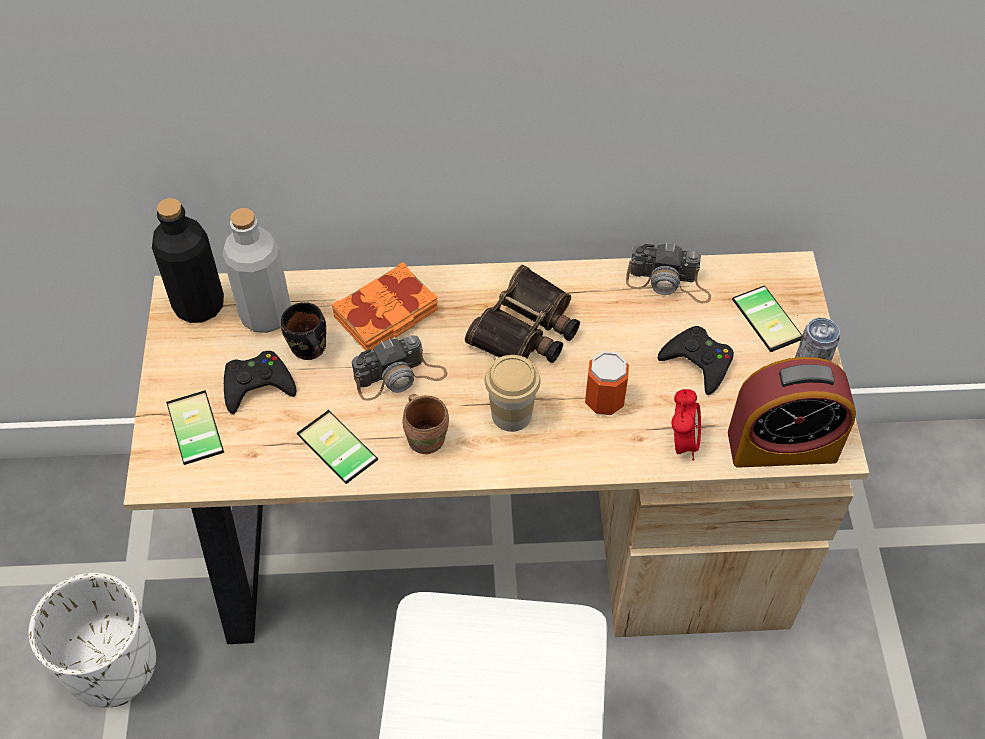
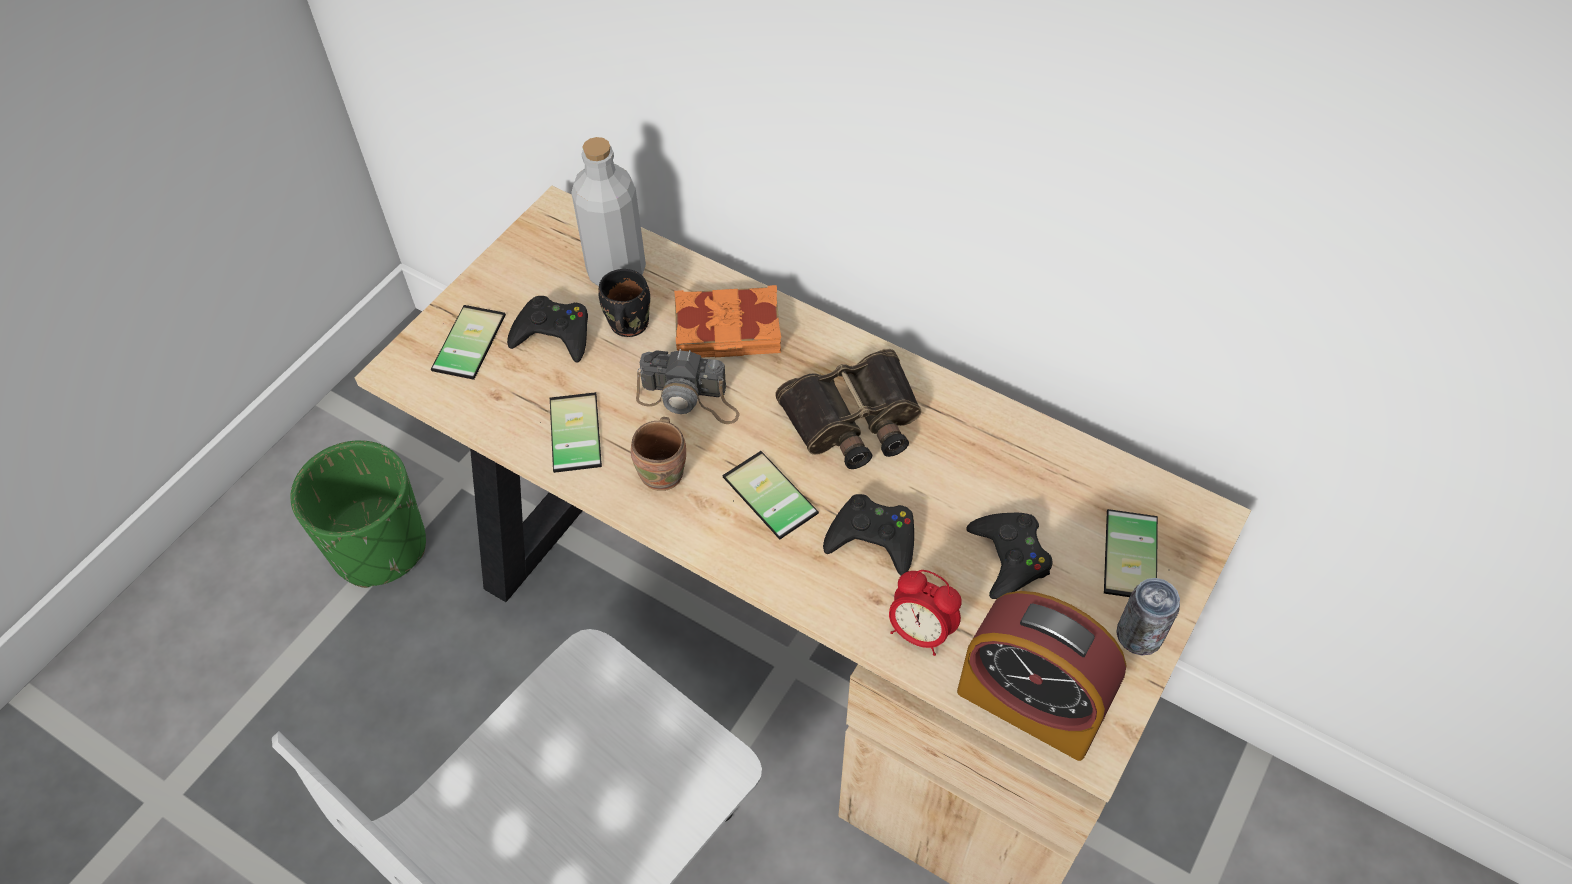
camera: 35 degrees right, 0 degrees up
(112, 665) = (379, 547): white planter -> green planter
(199, 305) = (566, 232): black bottle -> none
(511, 414) = (765, 498): cup -> phone
(604, 400) = (873, 539): can -> black game controller
(668, 283) = (1048, 455): camera -> none
(682, 443) = (920, 632): alarm clock -> alarm clock turned 75 degrees clockwise

